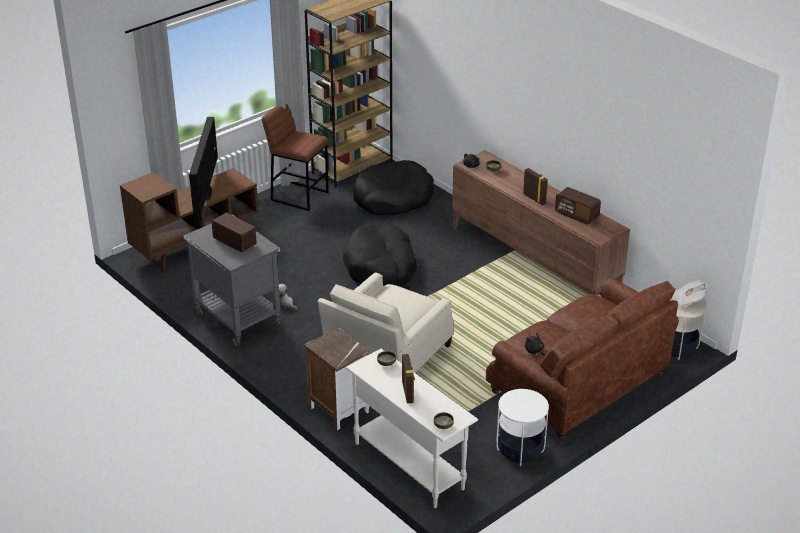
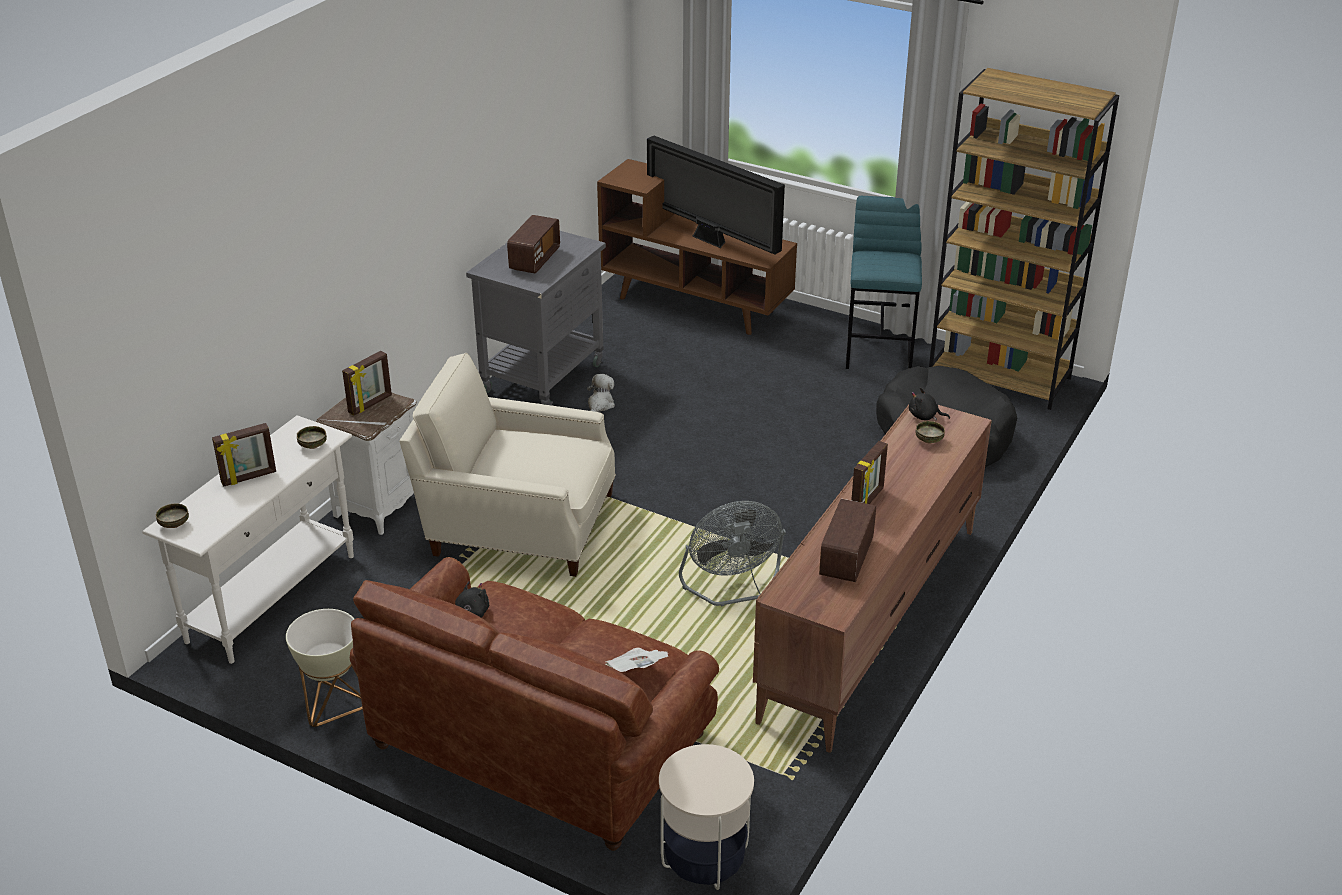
camera: 70 degrees right, 0 degrees up
(206, 195) = (711, 241): television -> television turned 120 degrees counterclockwise
(298, 195) = (879, 350): brown stool -> turquoise stool
(332, 345) = (370, 404): none -> picture frame
(380, 267) = (743, 465): black dog bed -> none
(491, 294) = (740, 592): none -> grey fan
(520, 452) = (333, 705): white side table -> planter
(686, 301) = (715, 782): newspaper -> newspaper (636, 672)

